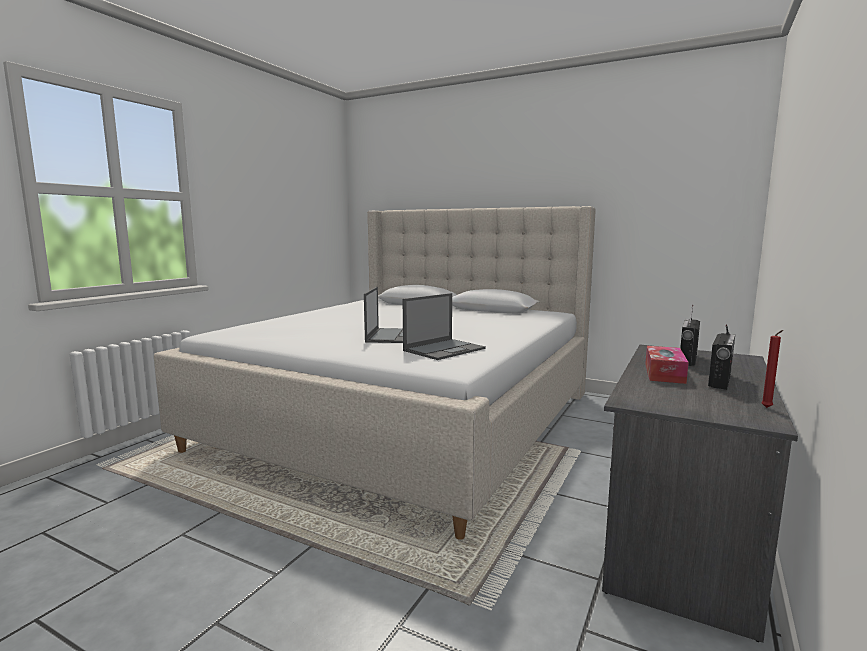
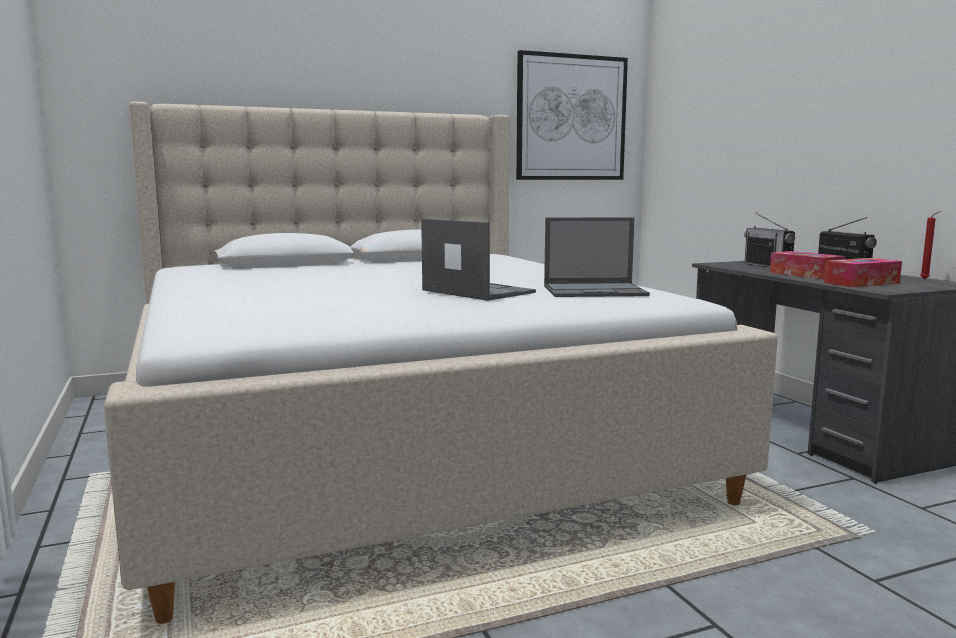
camera: 50 degrees left, 0 degrees up
(444, 349) = (595, 291): laptop -> laptop turned 90 degrees clockwise
(660, 392) = (861, 283): none -> tissue box
(674, 203) = (571, 118): none -> picture

